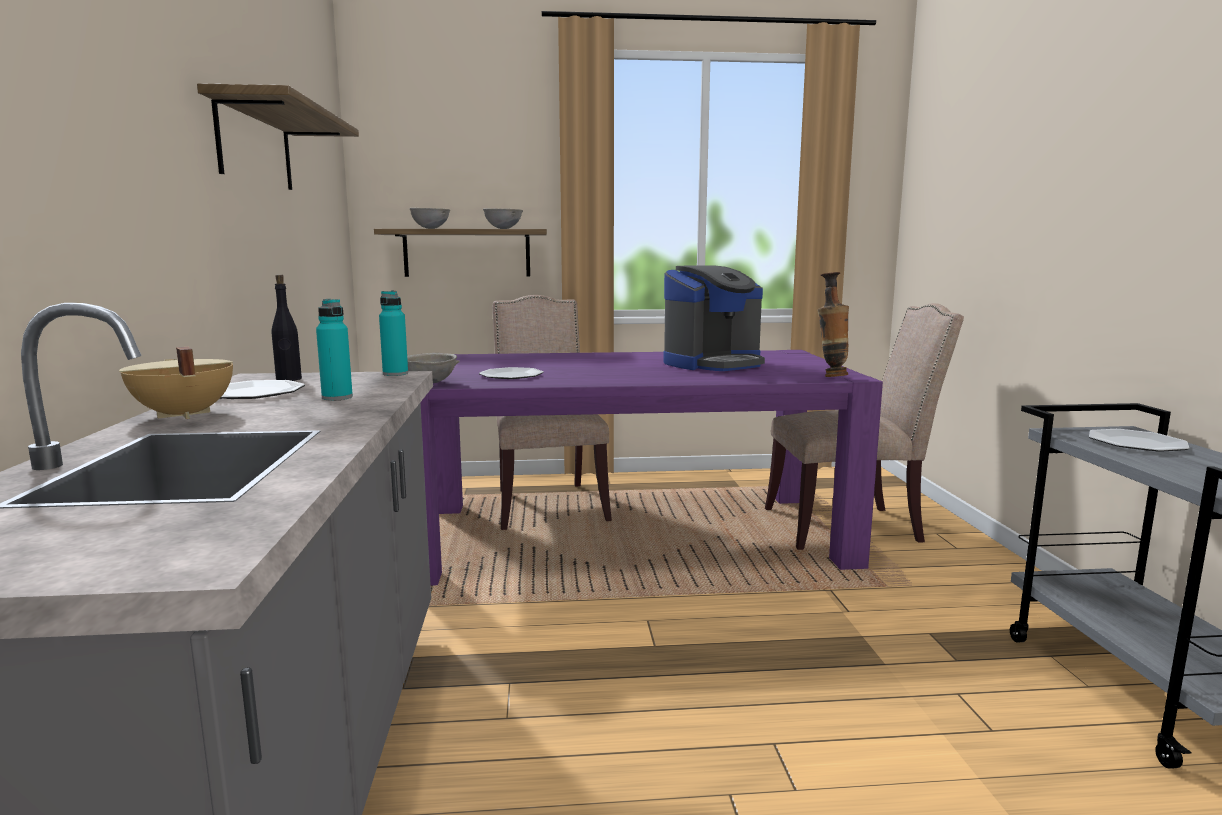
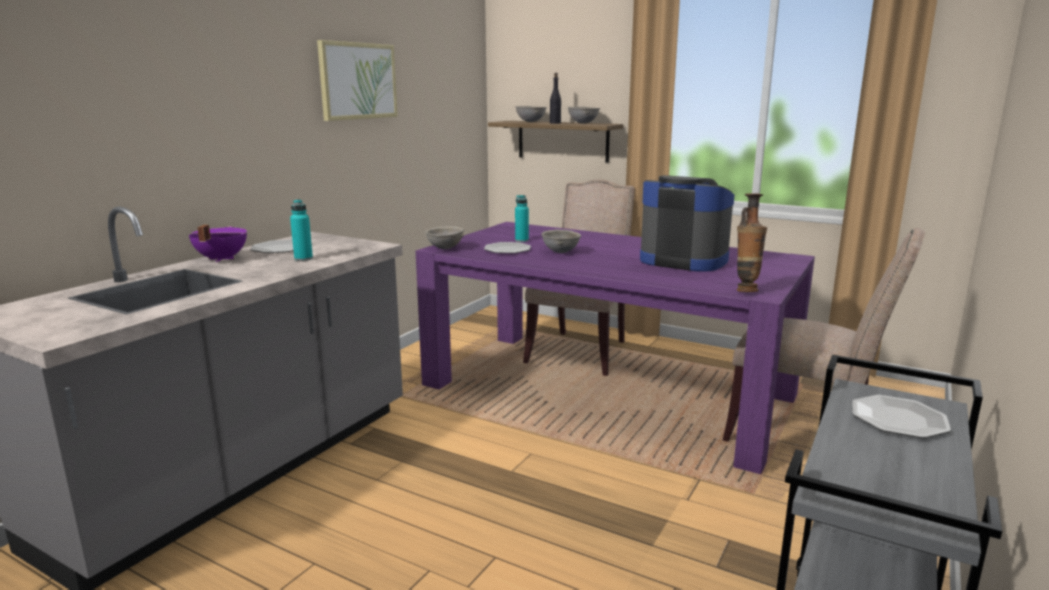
camera: 35 degrees right, 5 degrees up
(182, 415) = (220, 259): beige cooking pot -> purple cooking pot
(255, 146) = (358, 81): shelf -> picture
(288, 379) = (318, 240): black bottle -> black bottle (555, 123)
(395, 374) = (375, 244): turquoise bottle -> turquoise bottle (521, 240)
(578, 371) = (561, 252): none -> grey bowl
(713, 363) = (683, 260): coffee machine -> coffee machine turned 150 degrees counterclockwise

